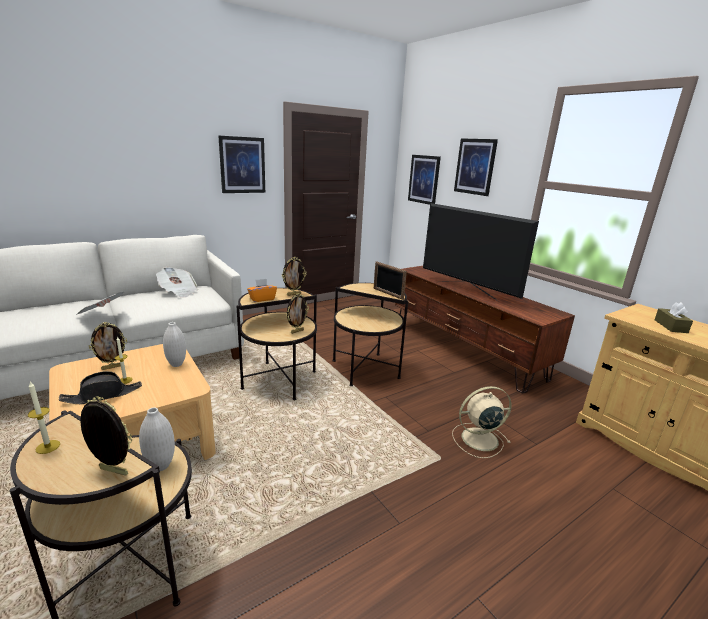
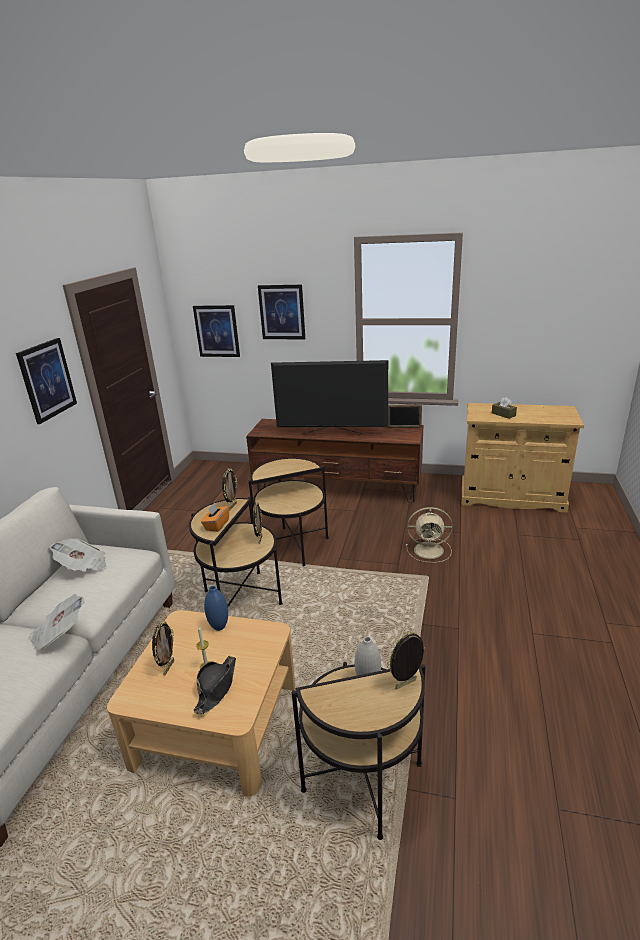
camera: 40 degrees left, 5 degrees up
(48, 447) = (340, 709): candle -> none
(176, 364) = (219, 627): white vase -> blue vase
(388, 294) = (299, 467): picture frame -> picture frame (404, 427)
(478, 439) = (430, 550): beige fan -> beige fan turned 120 degrees counterclockwise

